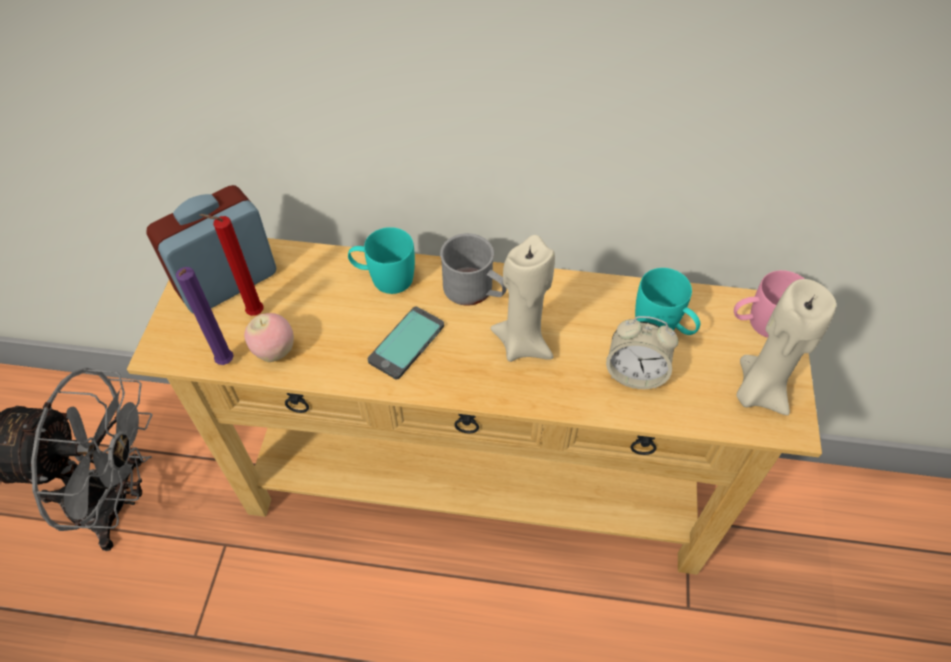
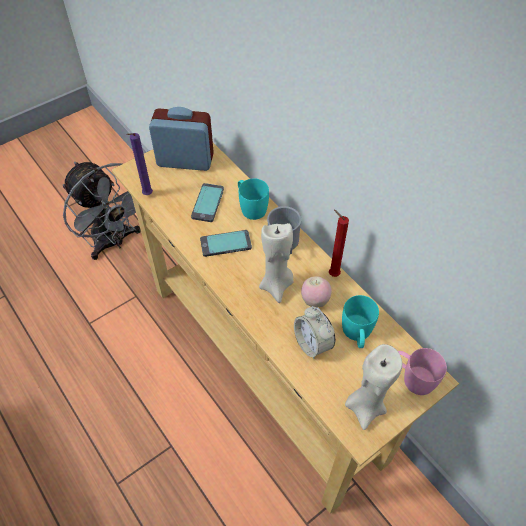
camera: 45 degrees right, 0 degrees up
(253, 314) = (179, 182): red candle -> red candle (332, 274)
(274, 351) = (170, 205): apple -> apple (315, 300)
(324, 312) = (208, 203): none -> phone

